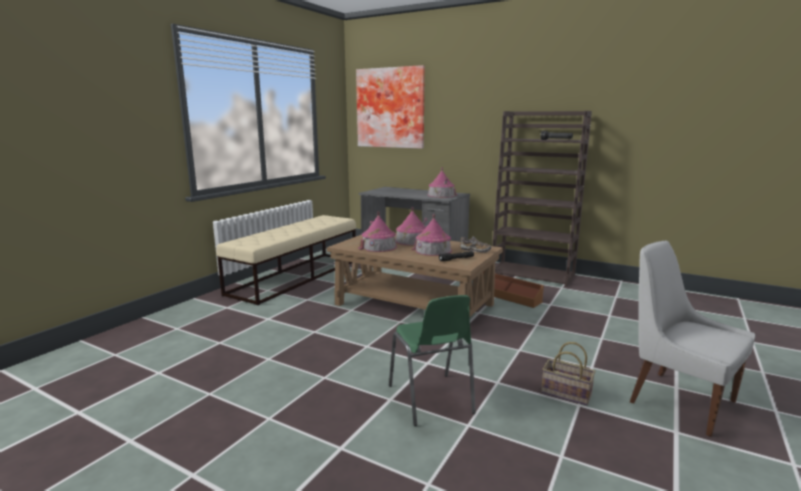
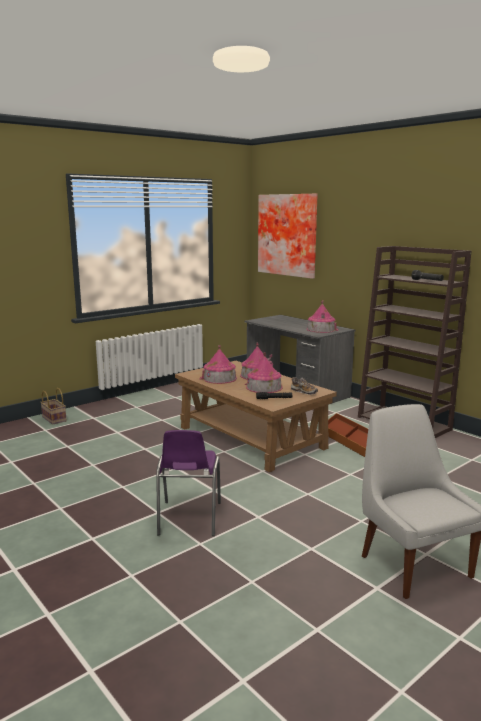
camera: 20 degrees right, 0 degrees up
(296, 276) = (170, 397): beige bench -> none
(431, 400) = (188, 519): green chair -> purple chair
(564, 393) = (308, 537): basket -> basket (53, 419)

